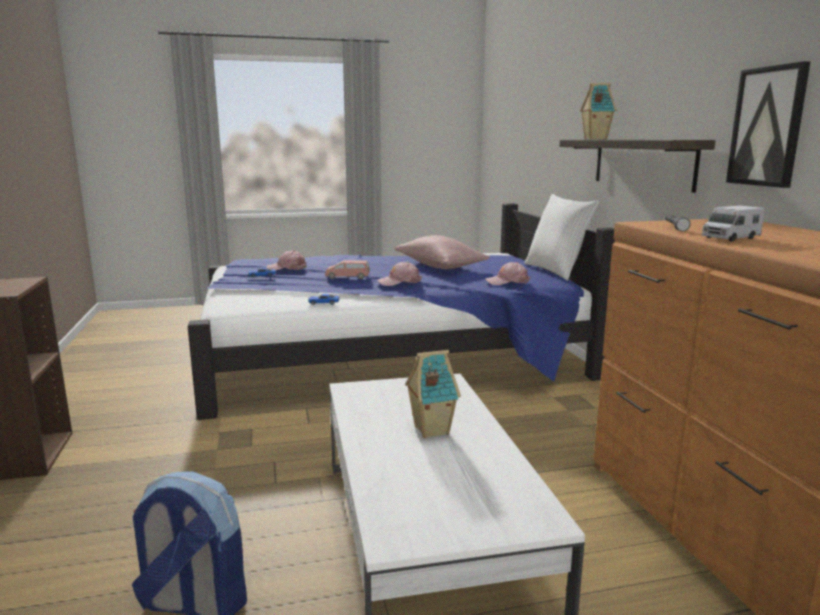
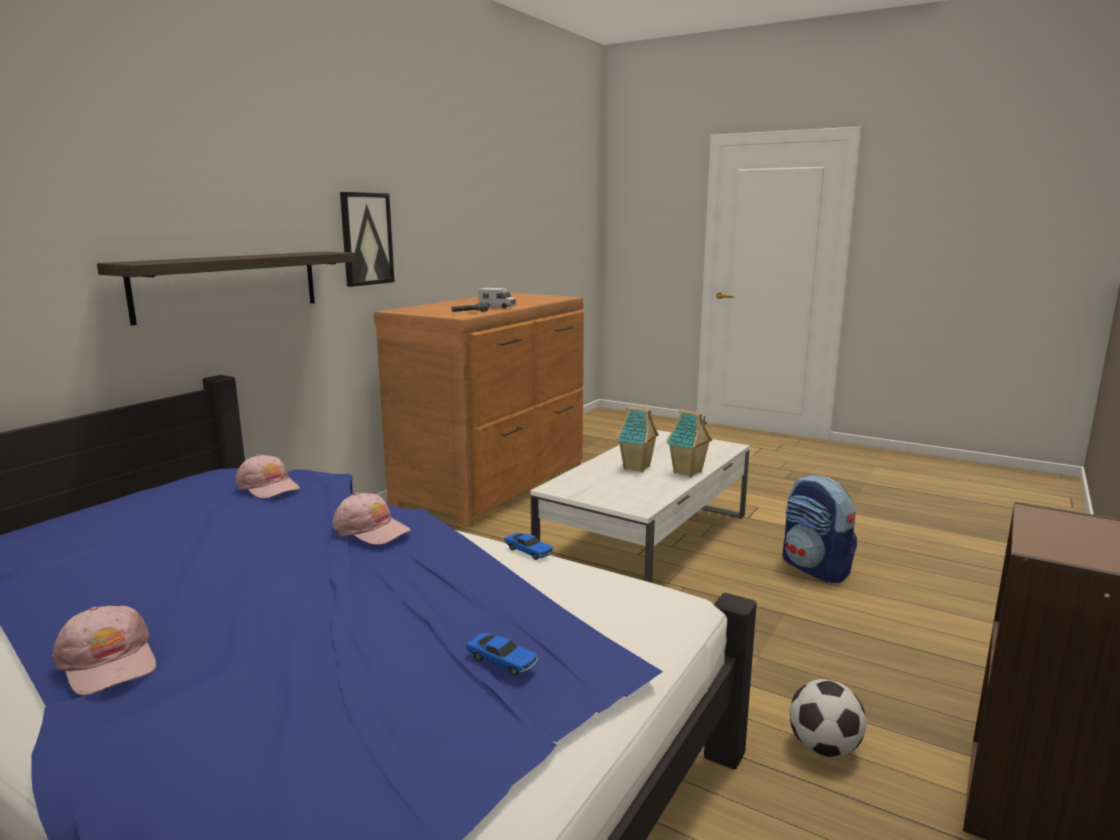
camera: 135 degrees left, 0 degrees up
(151, 437) = (824, 748): none -> football
(287, 268) = (389, 683): pink cap -> pink cap (109, 662)
(347, 277) = (390, 576): pink toy car -> none
(440, 267) = (167, 561): pink pillow -> none
(556, 271) = (133, 488): white pillow -> none
(594, 139) = (187, 260): toy house -> toy house (688, 472)

